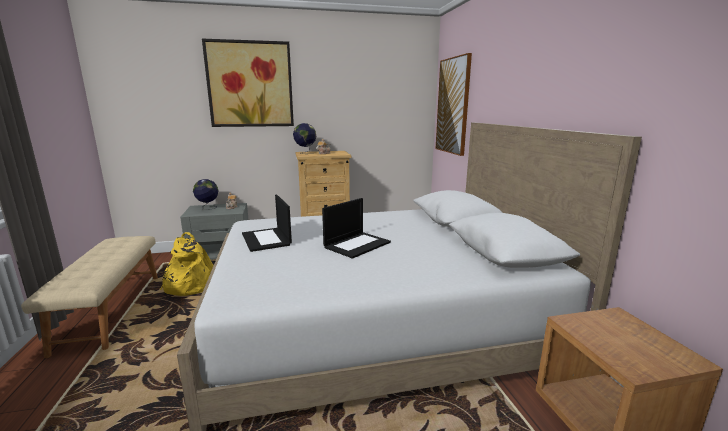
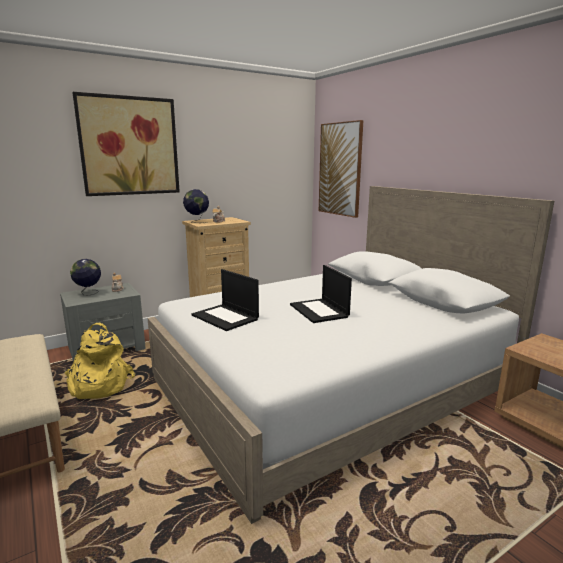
camera: 20 degrees left, 0 degrees up
(357, 244) = (319, 311): laptop -> laptop turned 135 degrees clockwise

